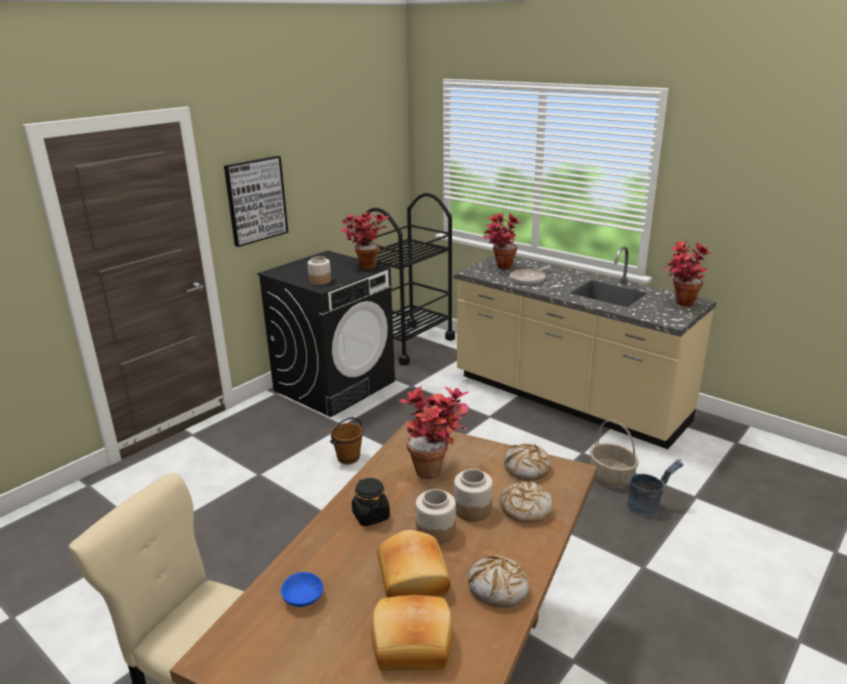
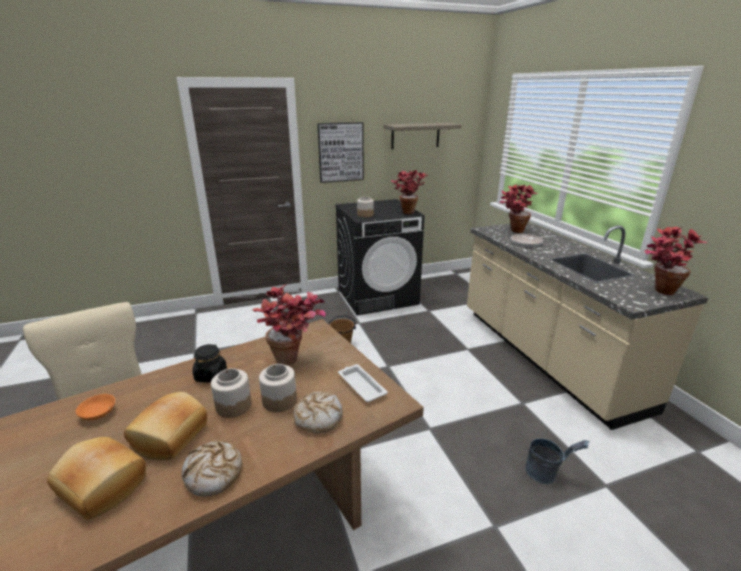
camera: 30 degrees right, 0 degrees up
(301, 598) = (98, 413): blue bowl -> orange bowl
(338, 164) = (415, 135): none -> shelf
(408, 344) = (452, 282): black cart -> none
(527, 468) = (361, 385): bread -> white tray
(612, 476) = (533, 433): basket -> none

